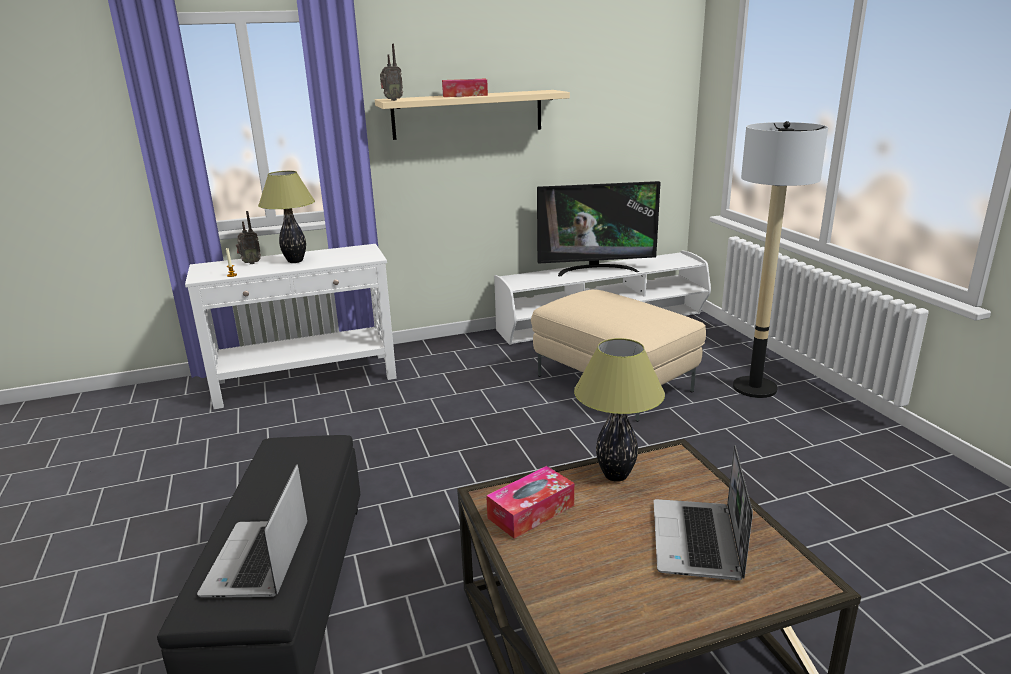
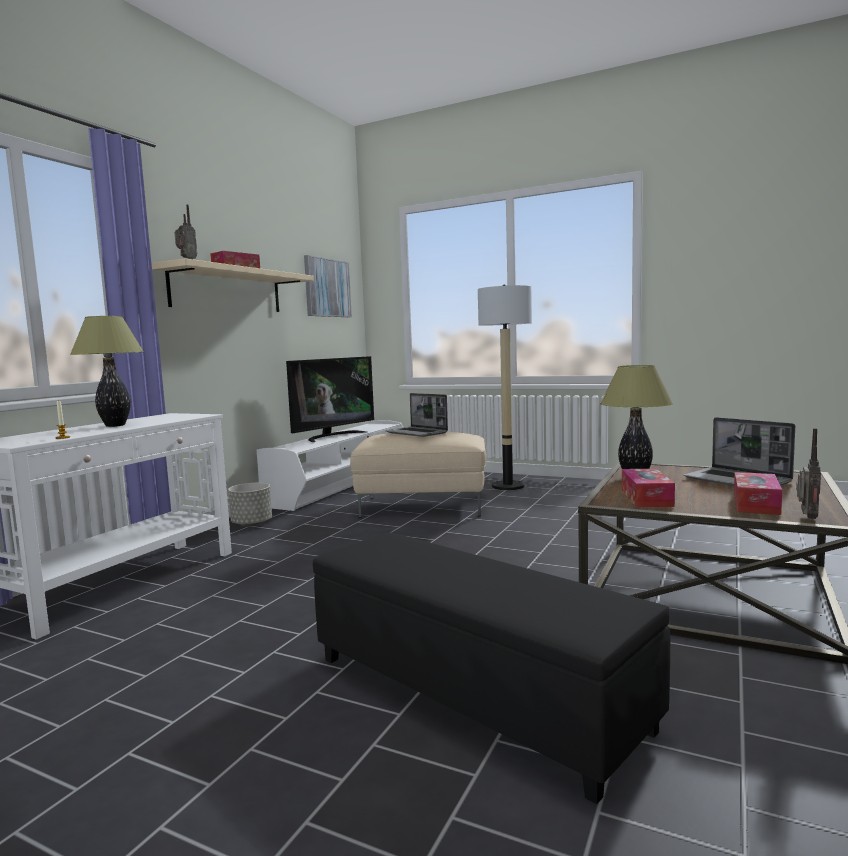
camera: 45 degrees left, 15 degrees down
(250, 263) = (55, 432): radio -> radio (806, 518)
(259, 561) = (545, 593): laptop -> laptop (417, 433)
(458, 349) = (251, 524): none -> grey planter
(592, 584) = (756, 504): none -> tissue box
(627, 91) = (327, 288): none -> picture

